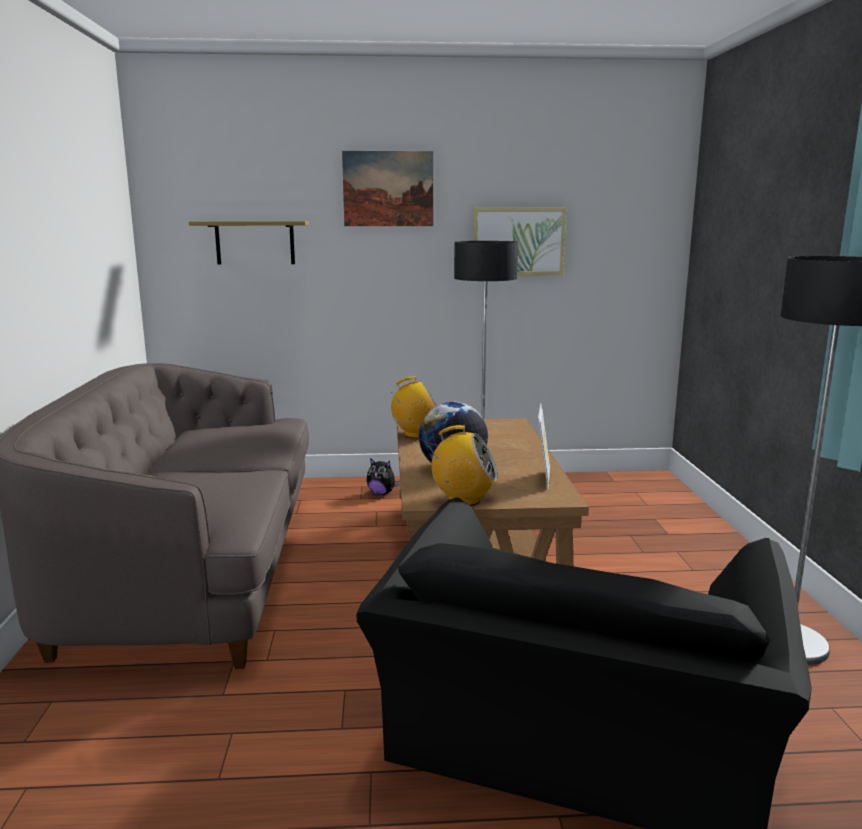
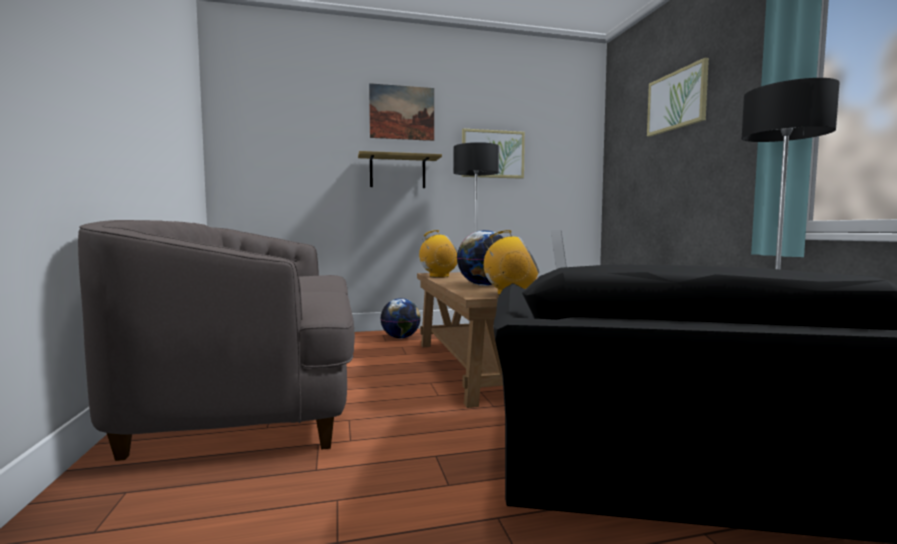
camera: 10 degrees left, 10 degrees down
(255, 242) = (301, 147): shelf -> shelf (397, 172)
(382, 493) = (401, 337): plush toy -> globe
(772, 190) = (677, 100): none -> picture

